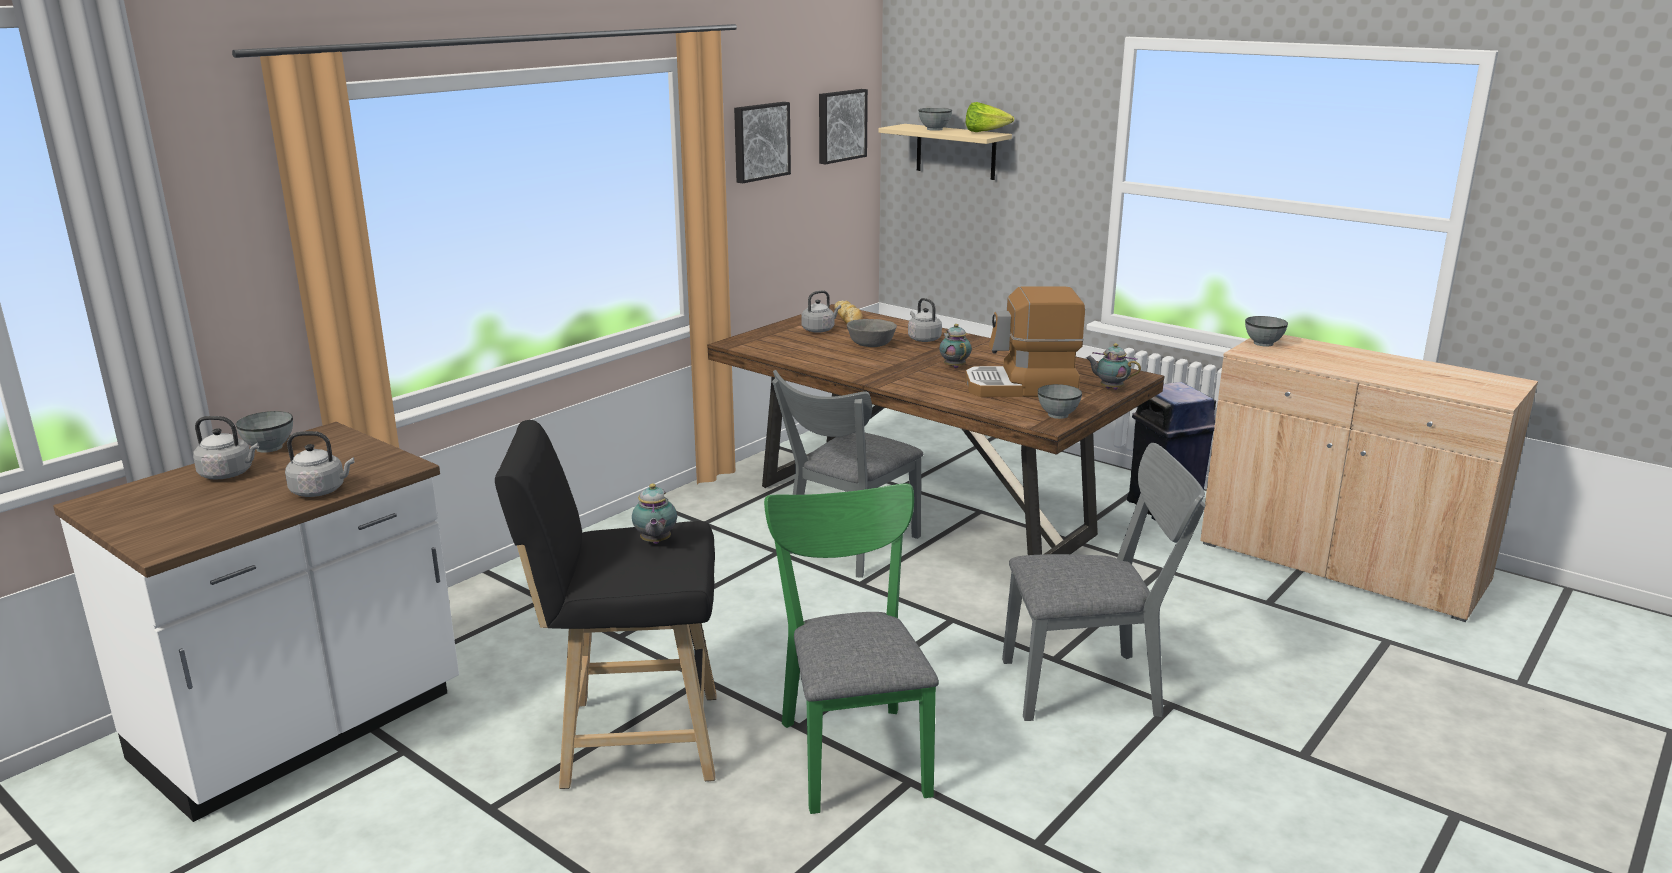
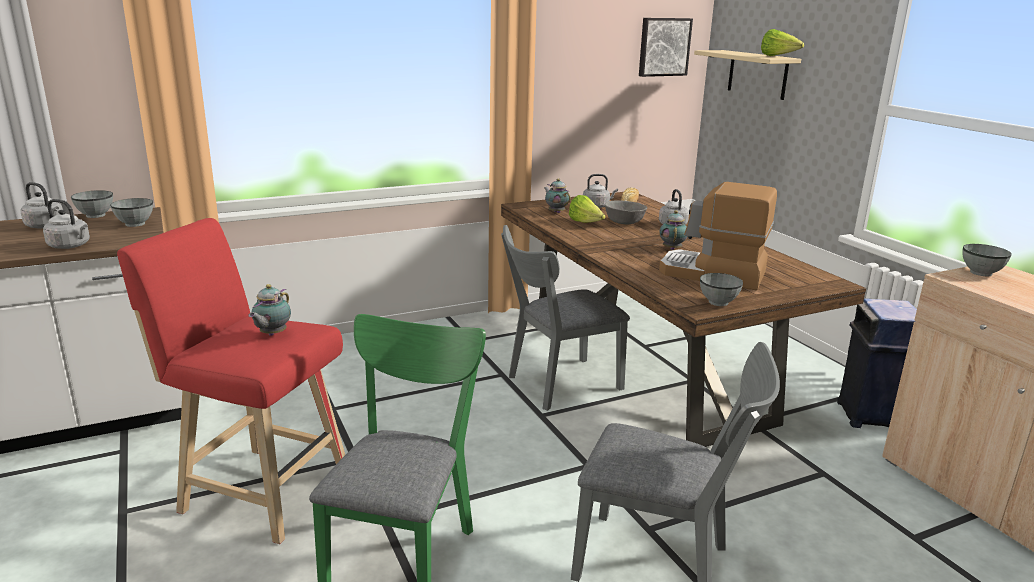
camera: 25 degrees right, 0 degrees up
(630, 740) = (259, 490): black stool -> red stool
(760, 141) = (578, 50): picture -> none
(833, 353) = (586, 223): none -> lettuce
(935, 129) = (738, 53): grey bowl -> grey bowl (135, 224)
(1110, 388) = (796, 289): teapot -> teapot (556, 212)

